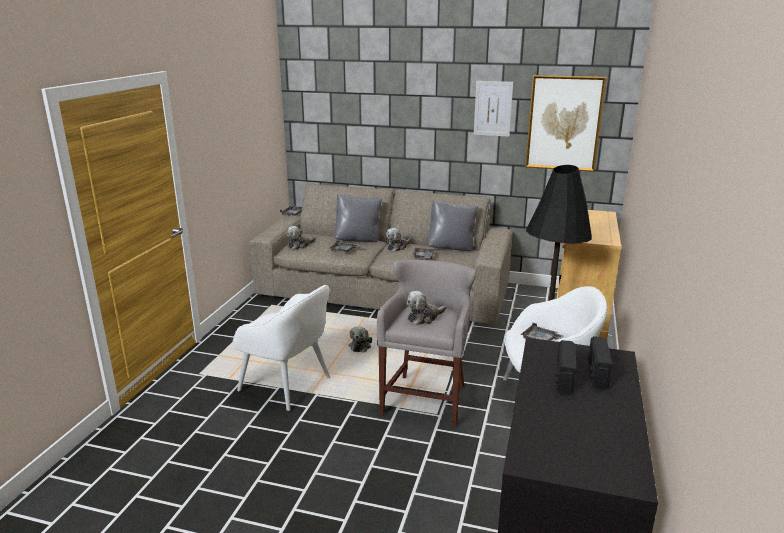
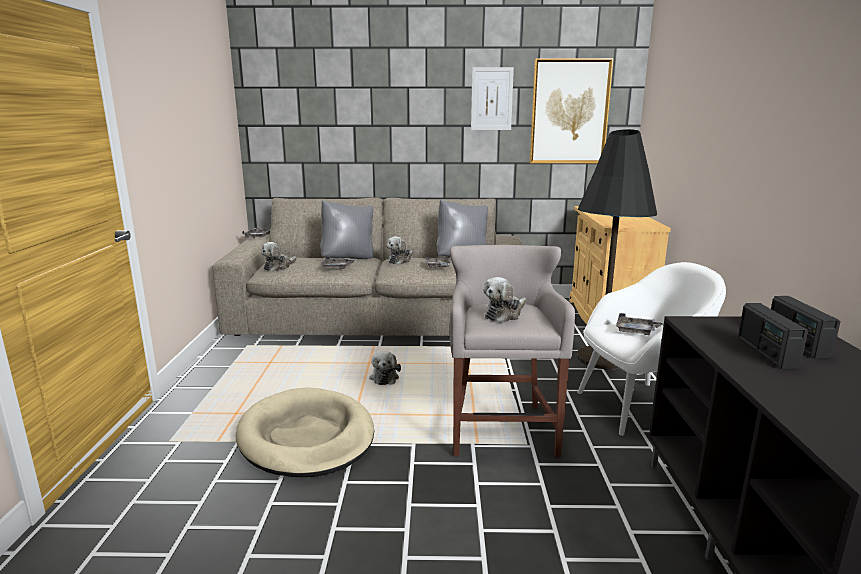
camera: 15 degrees left, 5 degrees down
(286, 384) = (306, 437): white armchair -> beige dog bed

